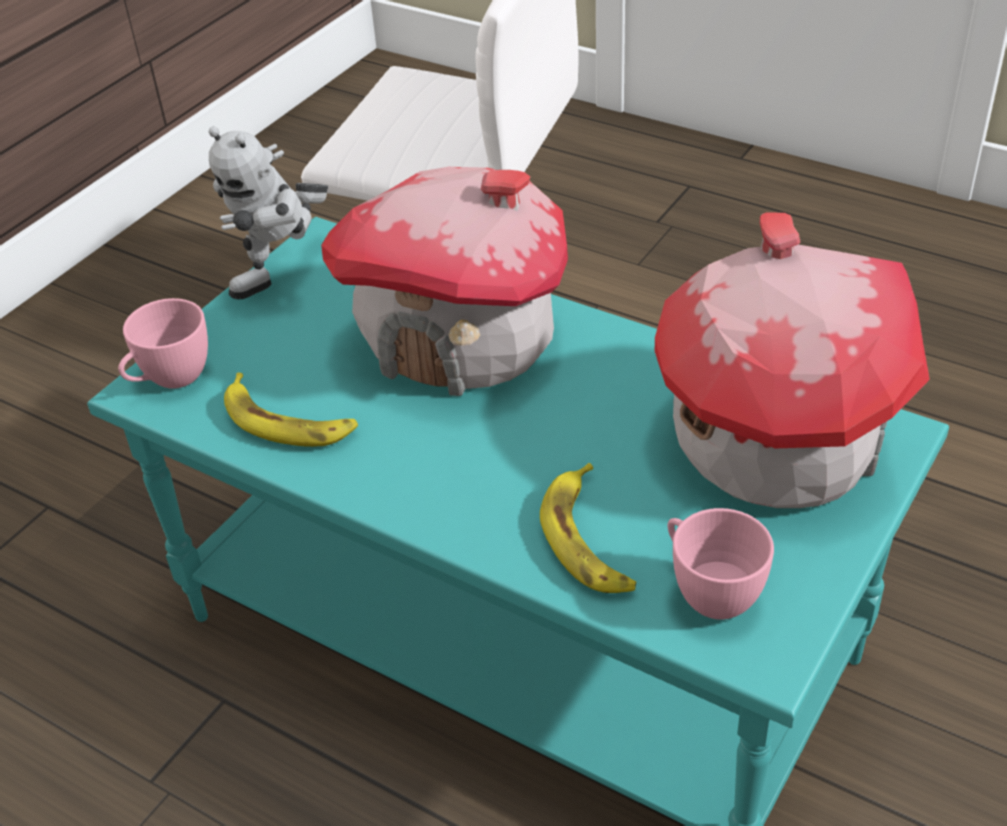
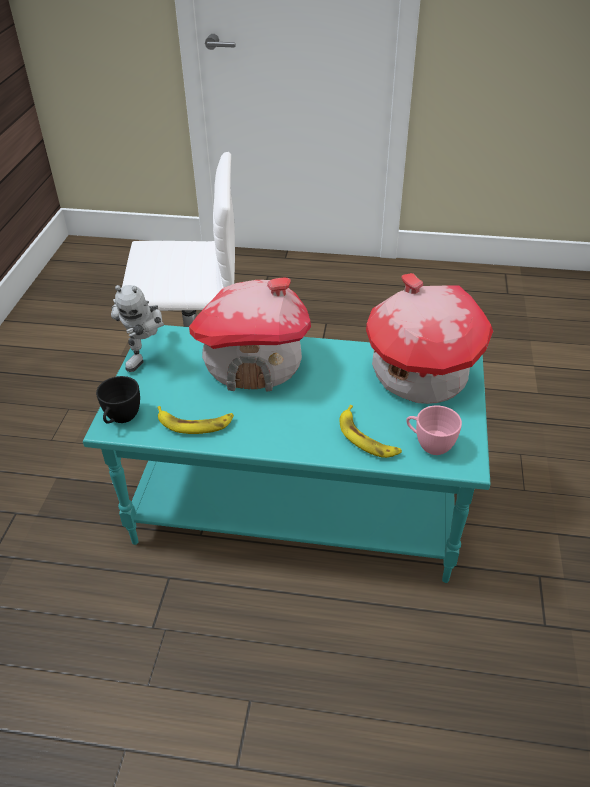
camera: 25 degrees left, 0 degrees up
(170, 379) = (121, 418): pink cup -> black cup

